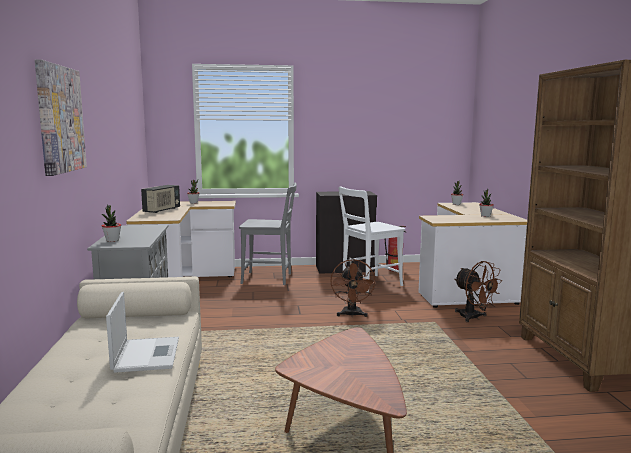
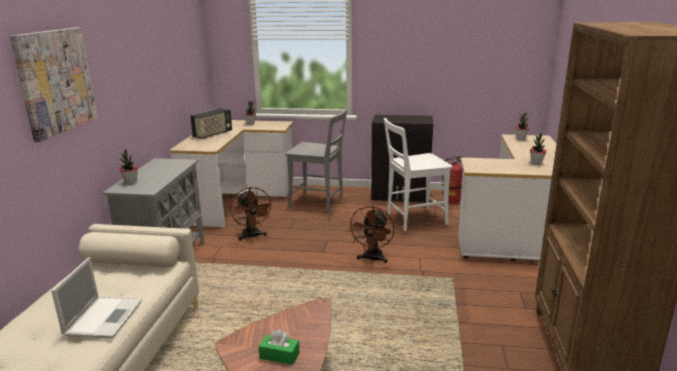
camera: 15 degrees right, 10 degrees up
(348, 369) = (279, 355): none -> green tissue box
(474, 318) = (499, 277): brown fan -> brown fan (252, 236)

